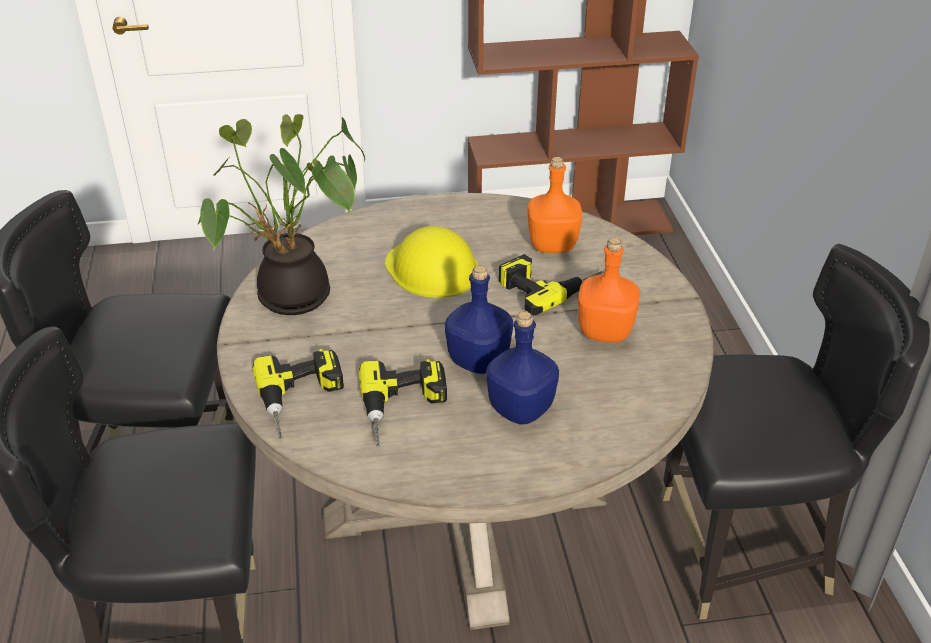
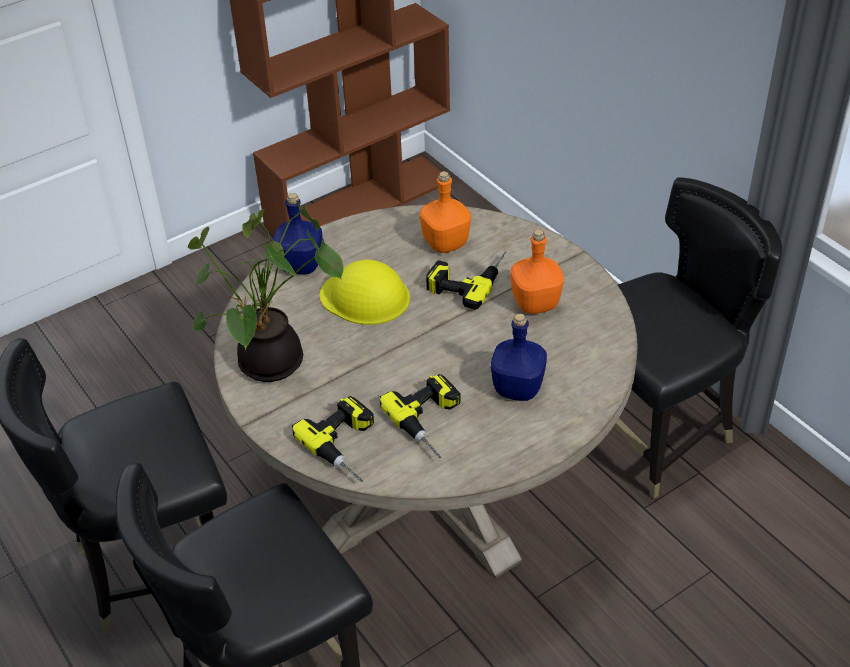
camera: 25 degrees left, 5 degrees up
(478, 361) = (459, 362): blue bottle -> blue bottle (301, 266)

